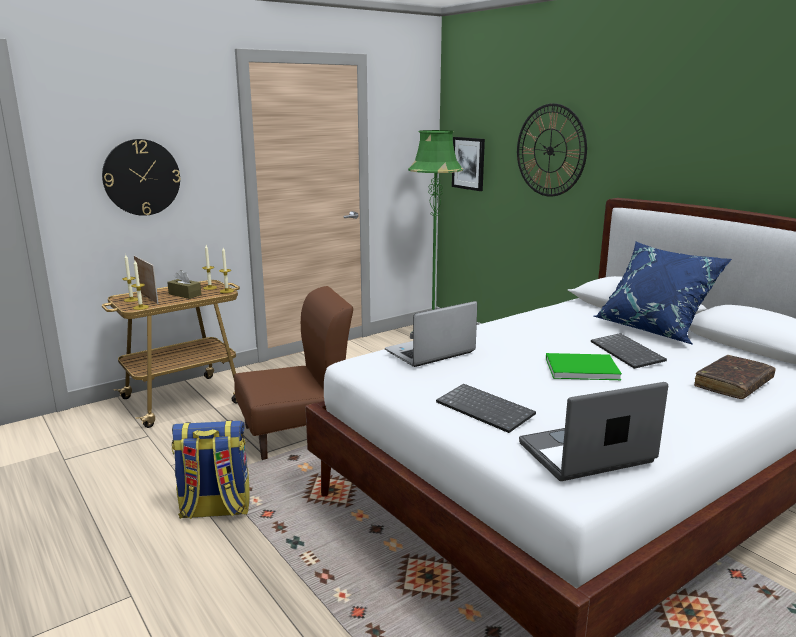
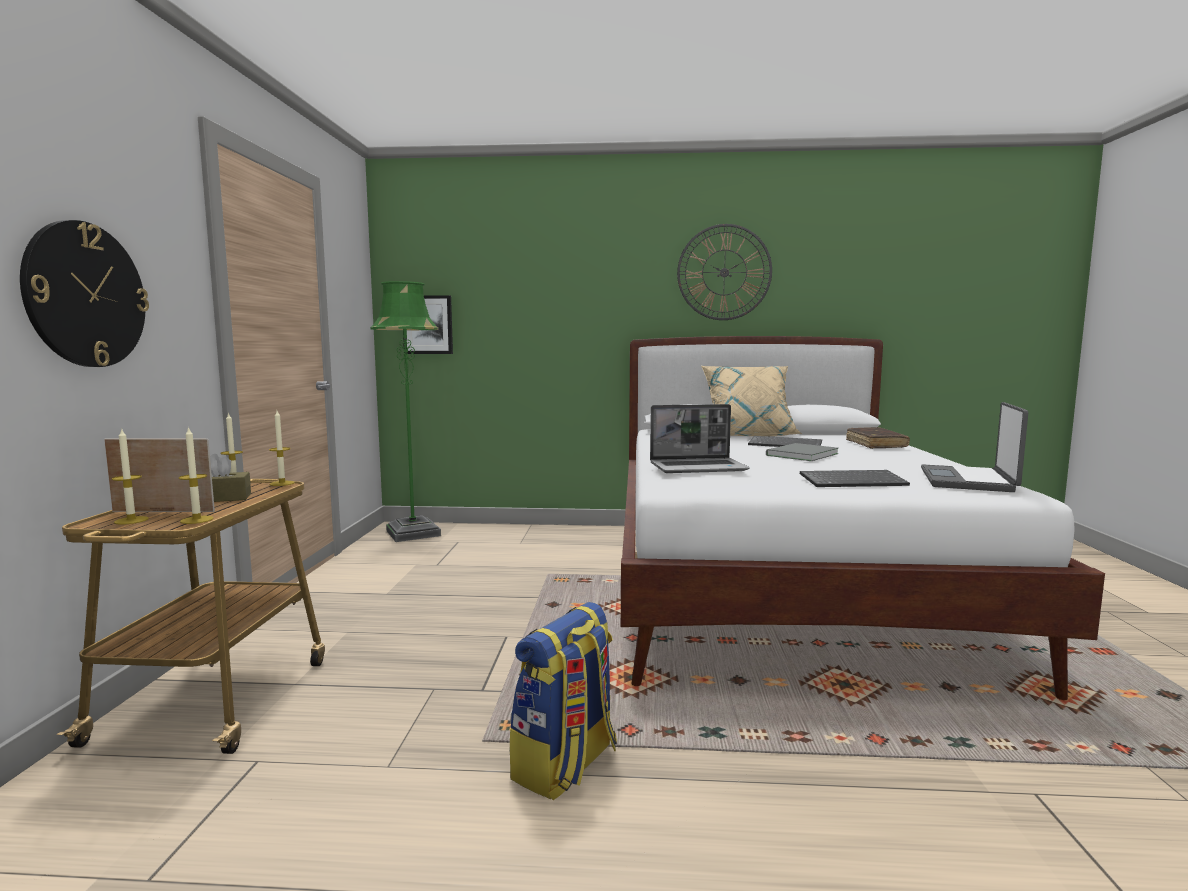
camera: 50 degrees left, 10 degrees down
(296, 435) = (477, 657): brown chair -> none
(429, 353) = (699, 467): laptop -> laptop turned 105 degrees counterclockwise
(550, 150) = (546, 302): wall clock -> wall clock (724, 272)
(579, 368) = (799, 454): green book -> grey book
(654, 329) = (748, 435): blue pillow -> beige pillow

